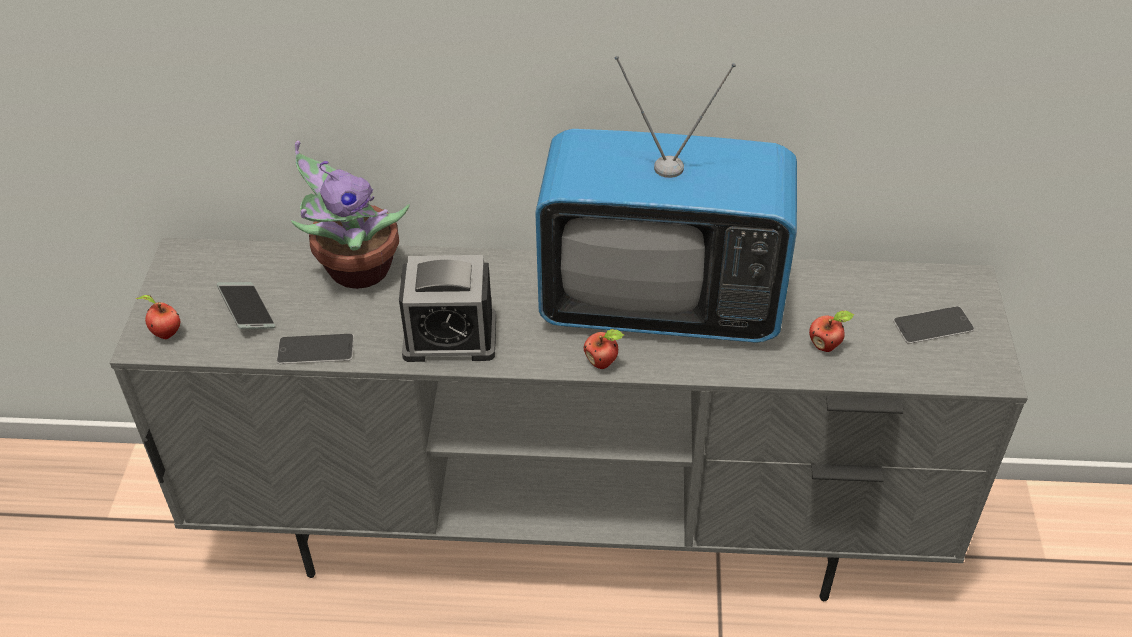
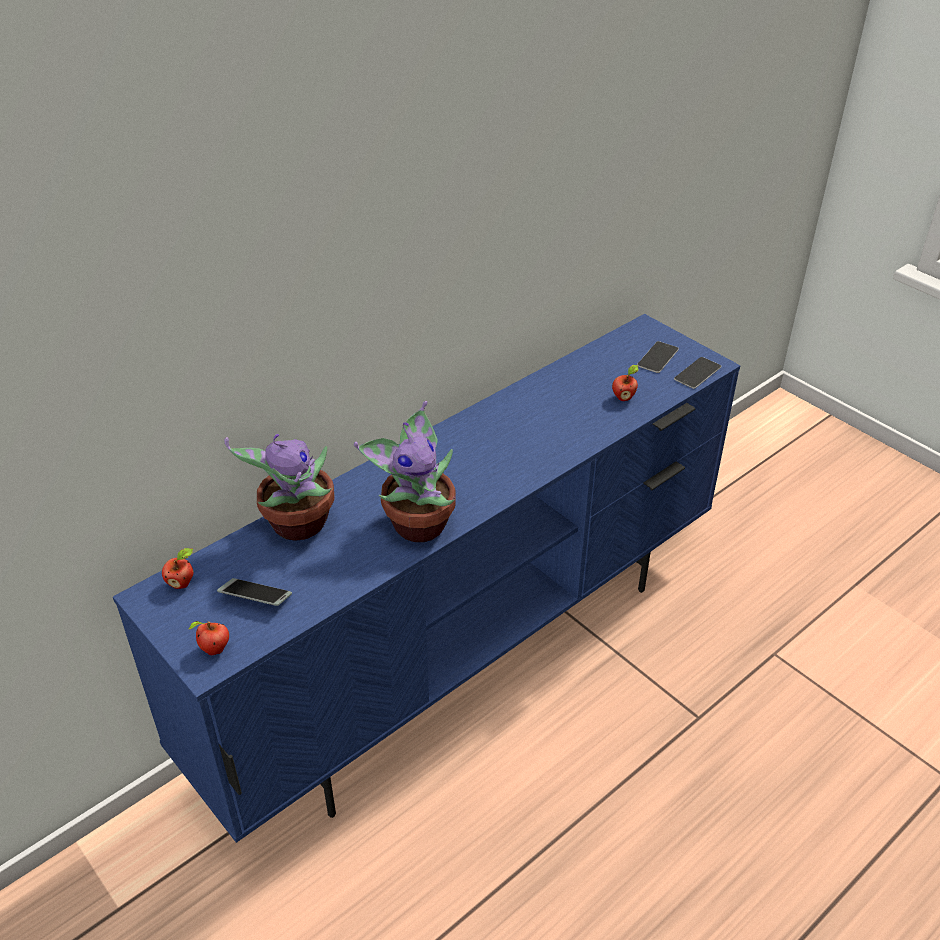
camera: 45 degrees left, 5 degrees down
(315, 349) = (340, 586): phone -> phone (697, 373)
(450, 337) = (417, 523): alarm clock -> potted plant
(572, 531) = (468, 658): grey tv stand -> blue tv stand
(603, 363) = (525, 478): apple -> apple (182, 583)
(661, 303) = (512, 428): television -> none

